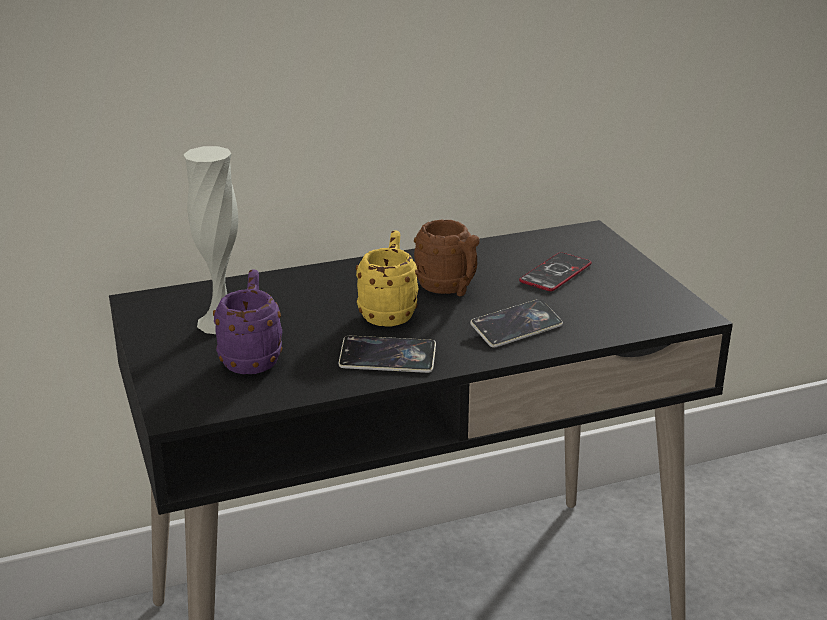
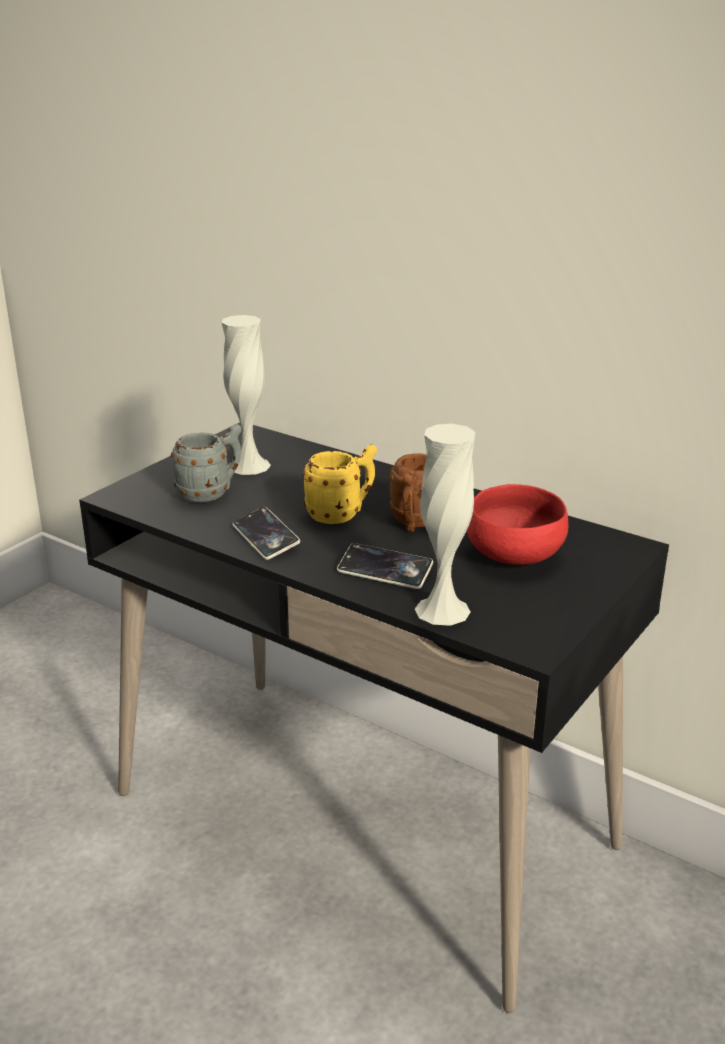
camera: 55 degrees right, 0 degrees up
(252, 358) = (211, 492): purple mug -> grey mug
(555, 273) = (515, 557): phone -> red bowl
(605, 327) = (442, 610): none -> white vase

